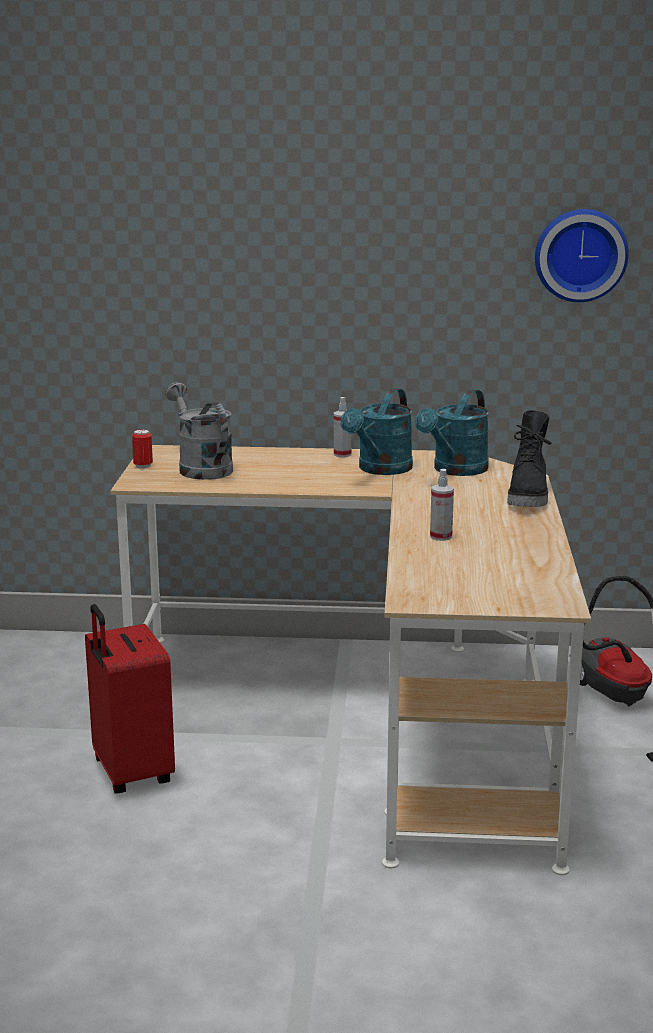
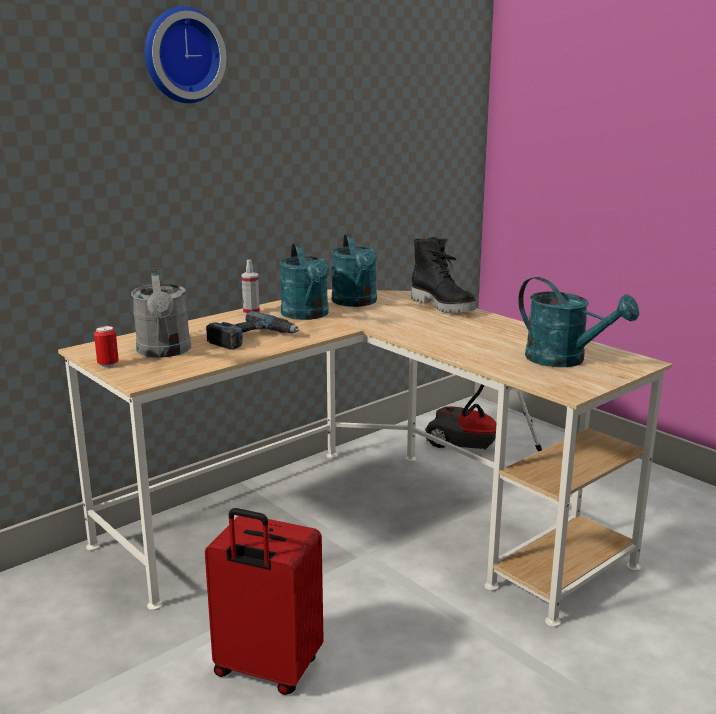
camera: 45 degrees left, 0 degrees up
(200, 467) = (164, 352): grey watering can -> grey watering can turned 120 degrees counterclockwise
(285, 476) = (252, 338): none -> power drill
(441, 536) = (467, 345): spray bottle -> none
(490, 578) = (565, 360): none -> turquoise watering can
(580, 254) = (385, 115): wall clock -> wall clock (182, 55)

